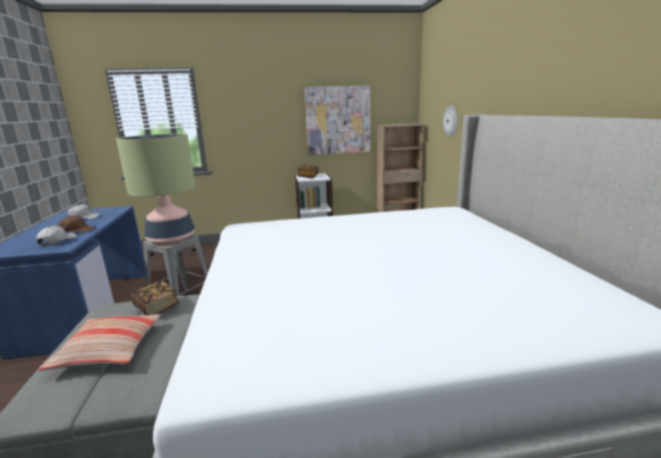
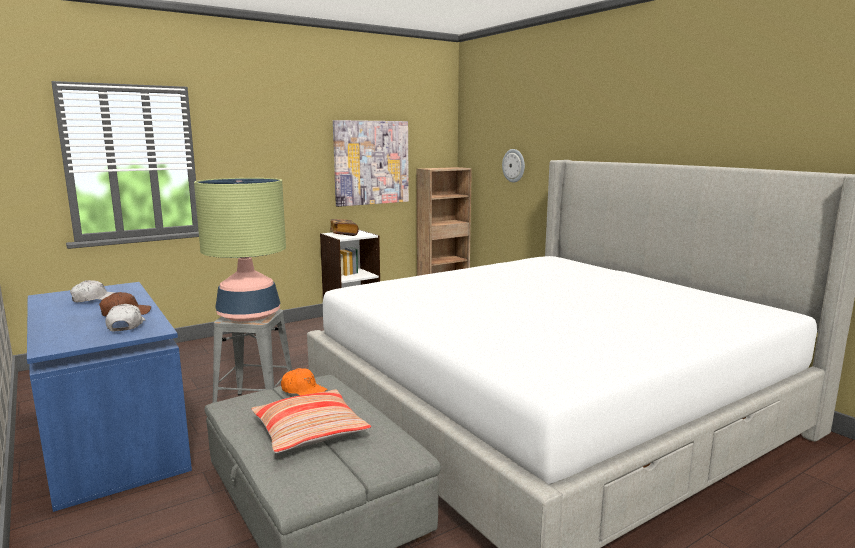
camera: 25 degrees left, 5 degrees down
(157, 308) = (303, 391): book -> orange cap

